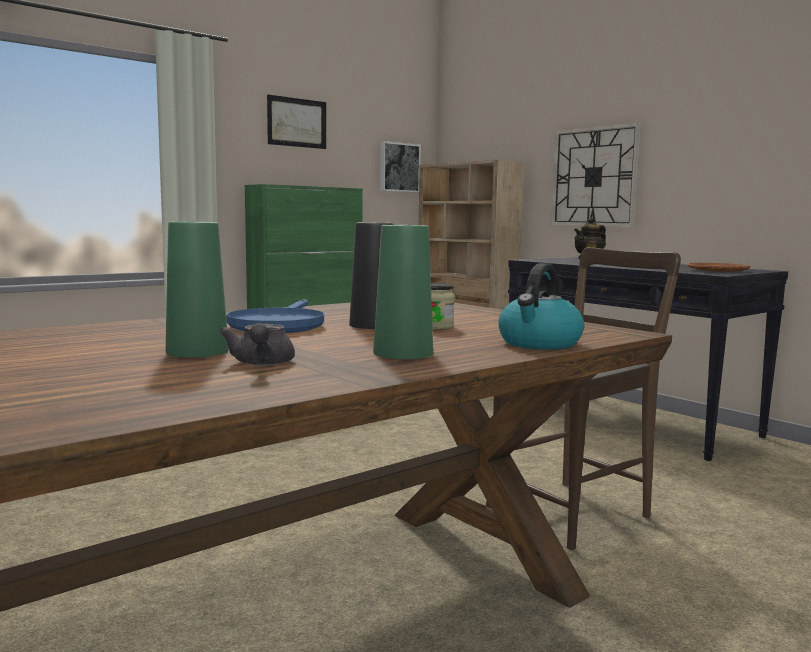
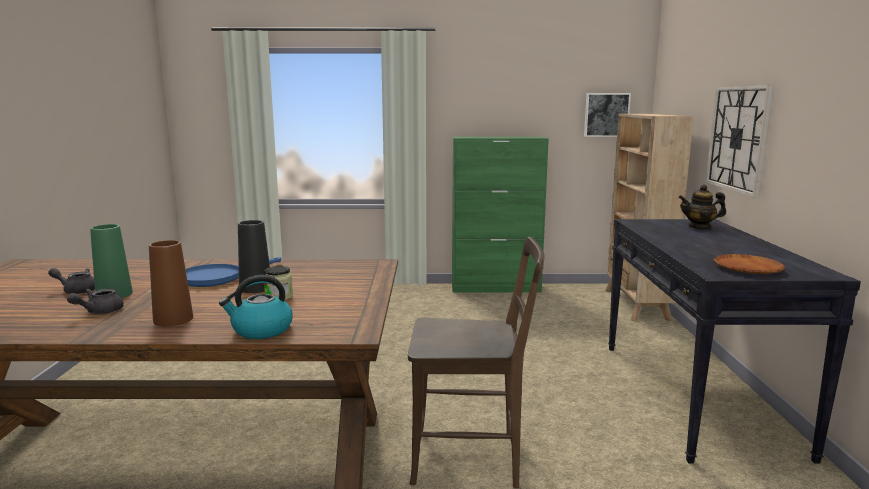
camera: 40 degrees right, 5 degrees up
(105, 357) = (77, 290): none -> grey teapot
(297, 122) = (501, 84): picture -> none
(403, 353) = (173, 319): green vase -> brown vase

